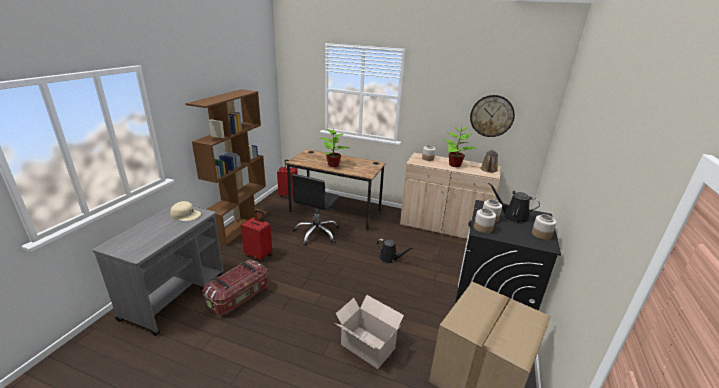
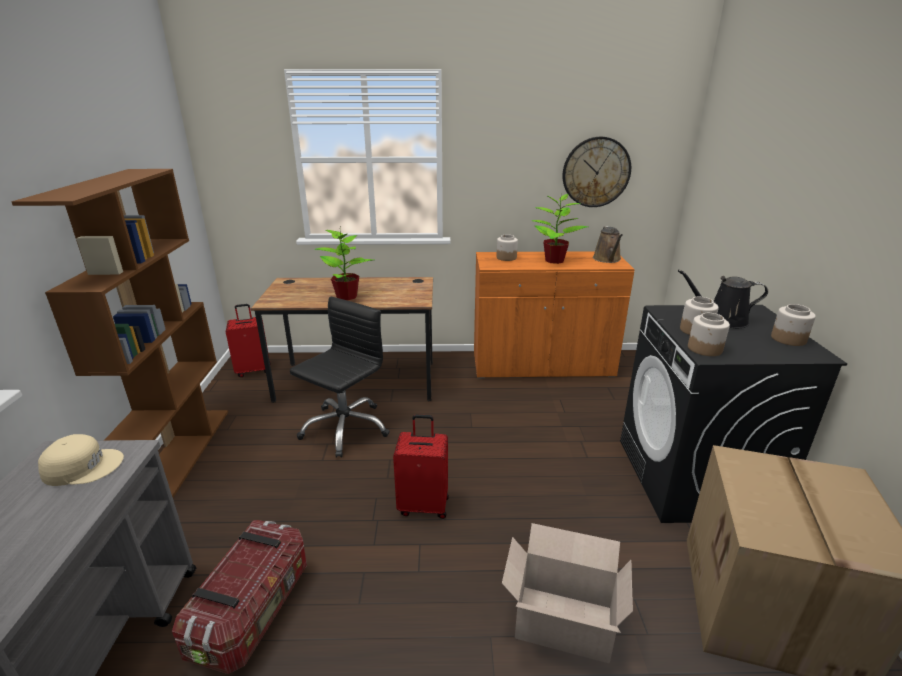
camera: 20 degrees left, 0 degrees up
(259, 255) = (253, 503): red suitcase -> red suitcase (424, 505)
(317, 233) = (345, 428): black office chair -> black office chair turned 150 degrees counterclockwise
(390, 258) = (497, 440): black watering can -> none
(443, 226) = (542, 365): beige cabinet -> orange cabinet

